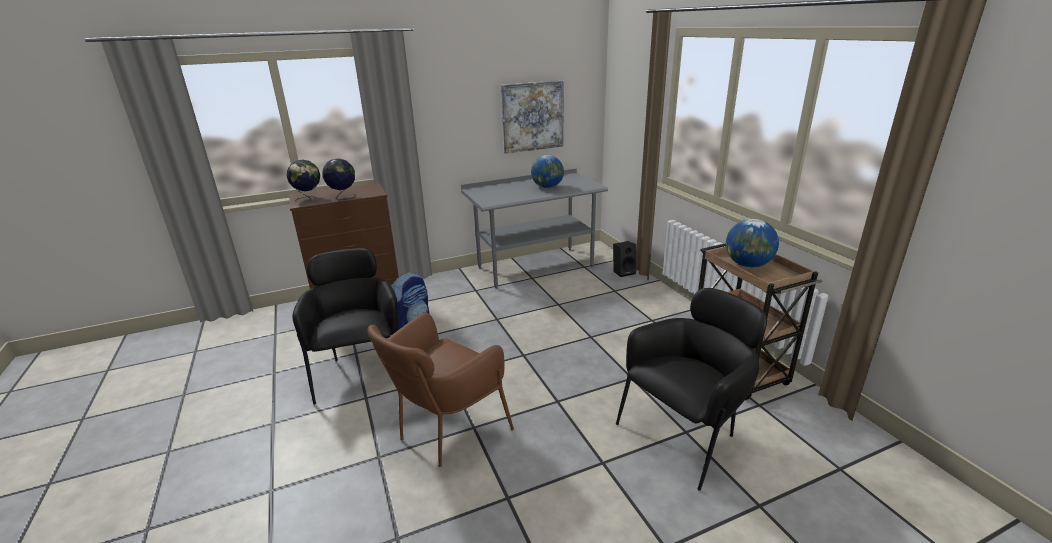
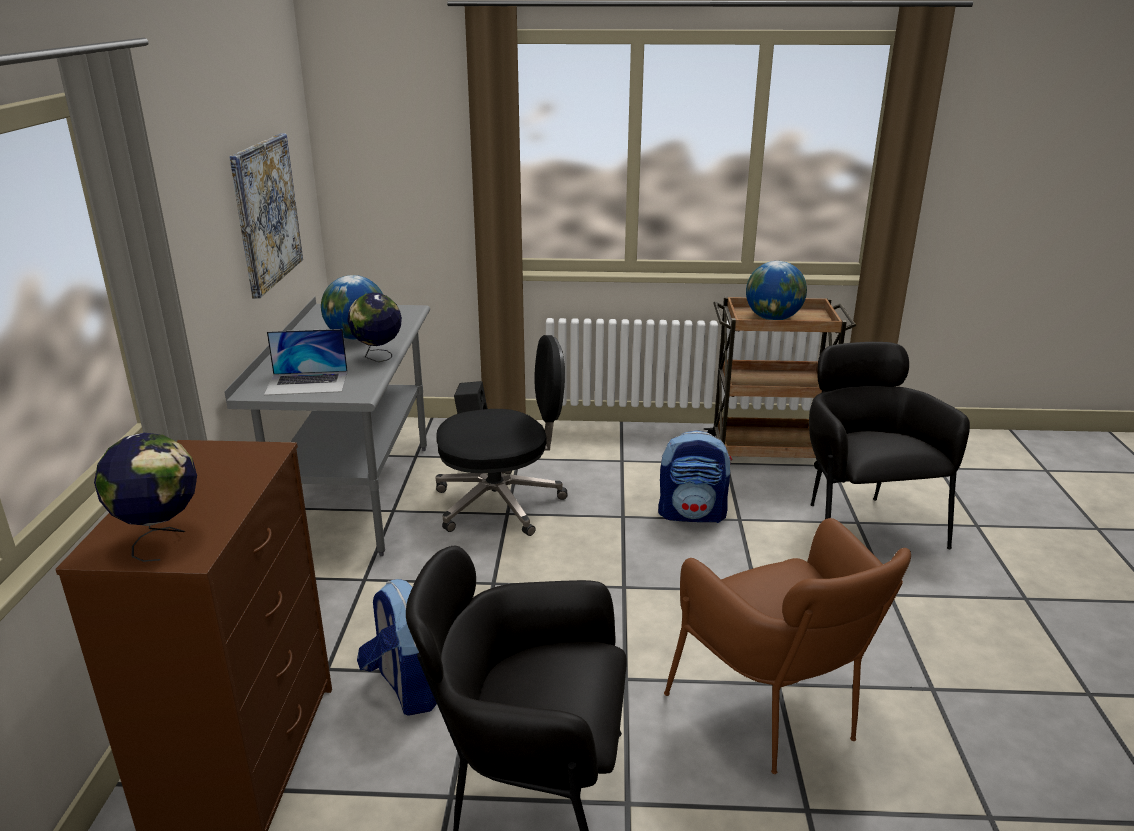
camera: 65 degrees left, 0 degrees up
(343, 197) = (233, 492): globe -> globe (378, 357)
(489, 194) = (307, 383): none -> laptop
(566, 300) = (501, 503): none -> black office chair
(619, 359) = (692, 514): none -> backpack

